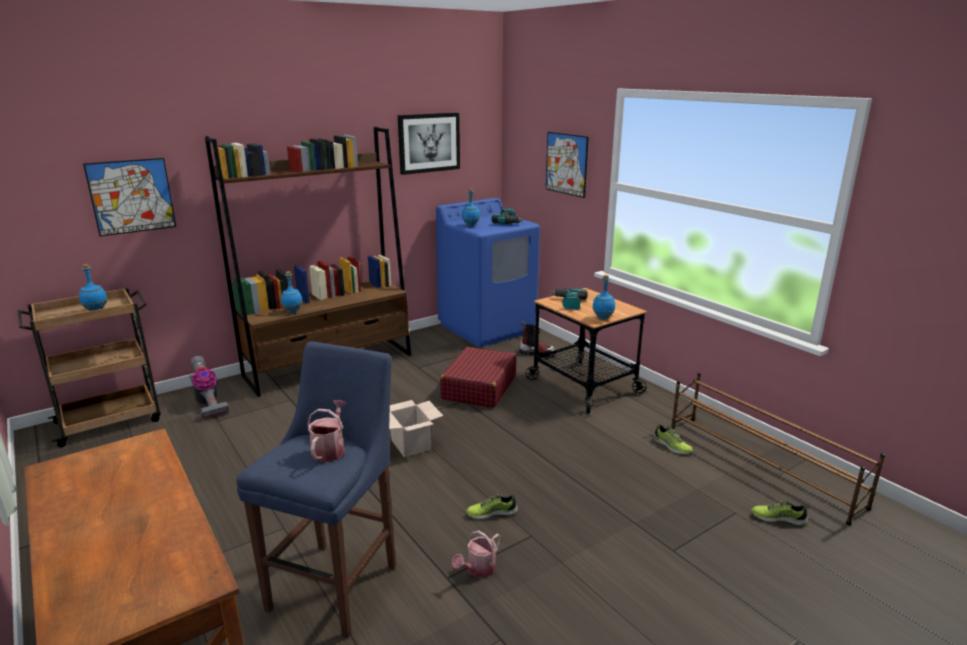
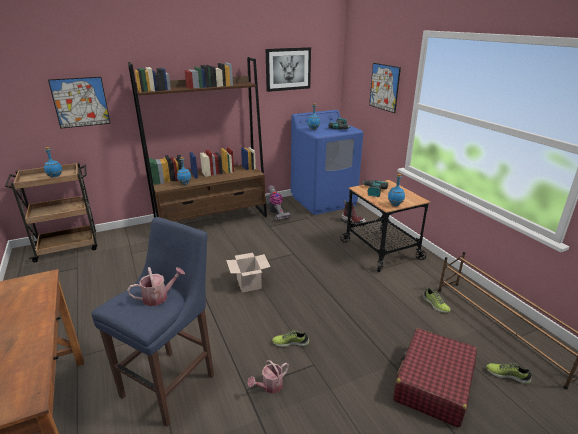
camera: 10 degrees right, 5 degrees up
(208, 404) = (128, 240): vacuum cleaner -> vacuum cleaner (275, 213)
(330, 449) = (159, 297): watering can -> watering can turned 45 degrees clockwise
(479, 388) = (306, 245): red suitcase -> red suitcase (433, 384)

